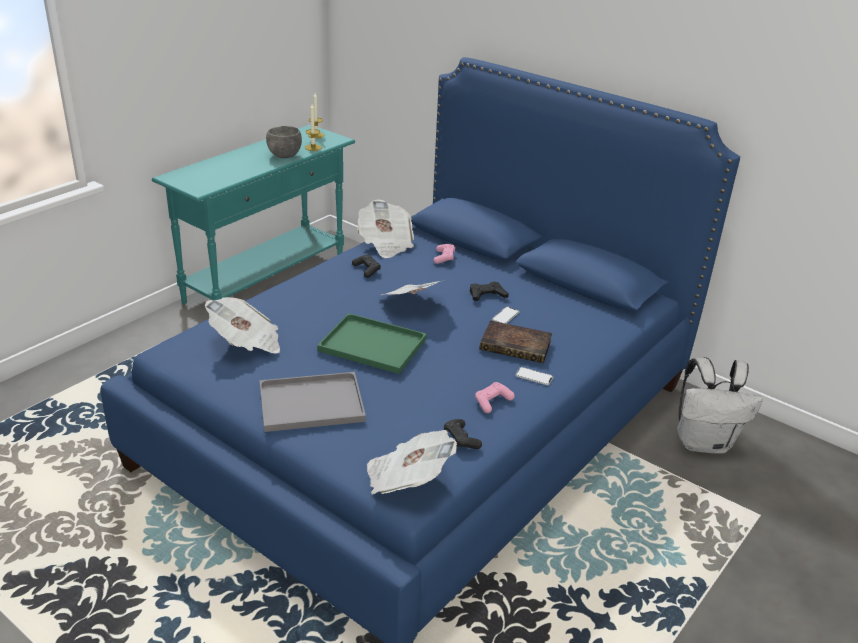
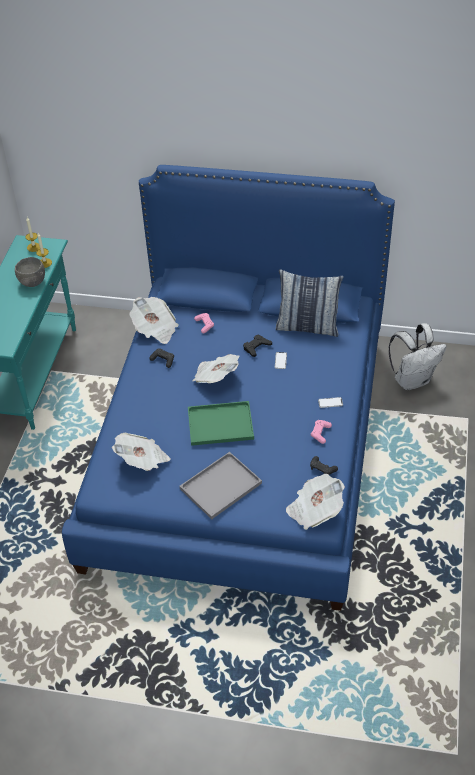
camera: 25 degrees left, 15 degrees up
(517, 346) = (305, 382): book -> none
(568, 298) = (307, 326): none -> pillow

